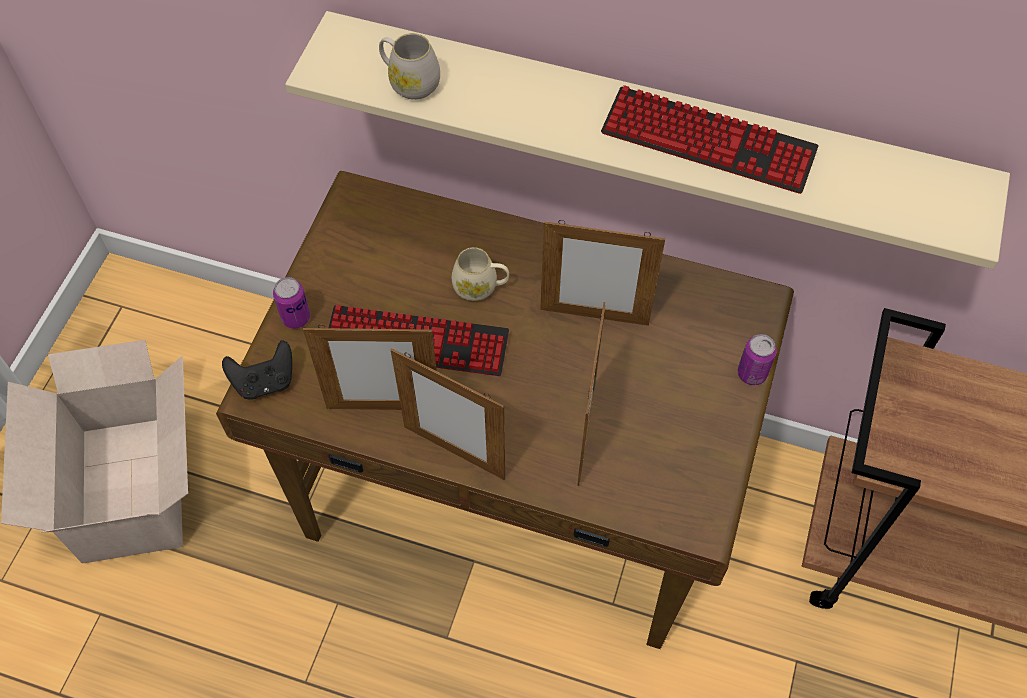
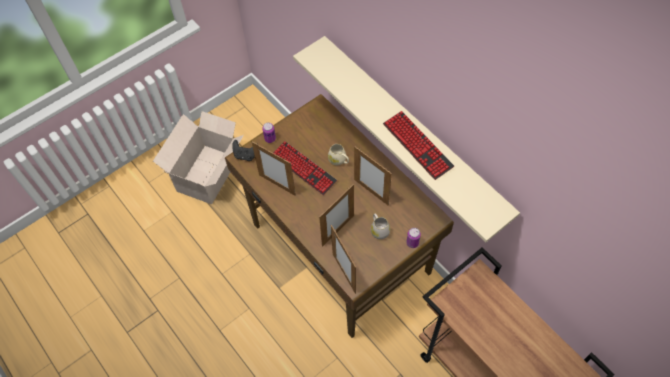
camera: 35 degrees right, 0 degrees up
(409, 82) = (333, 74): white mug -> white mug (379, 230)
(454, 452) = (289, 212): picture frame -> picture frame (344, 273)

